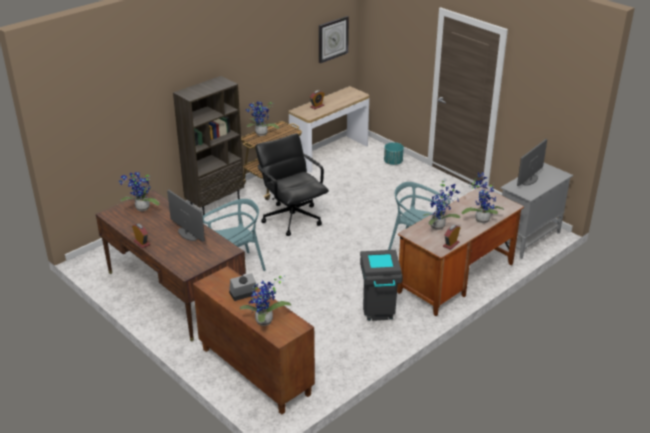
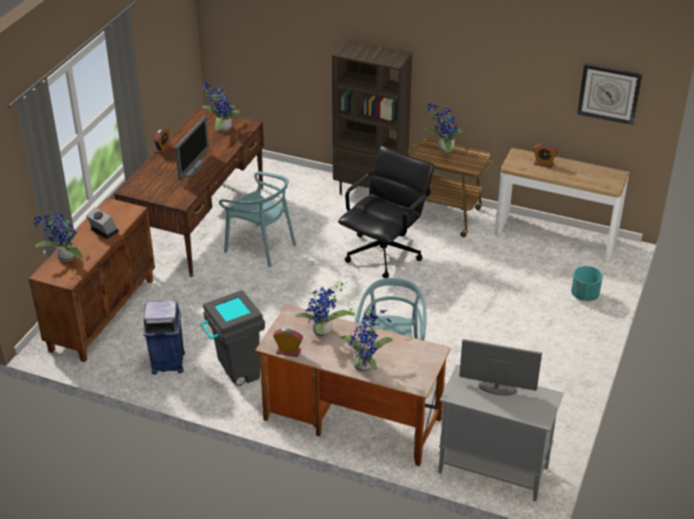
camera: 65 degrees right, 5 degrees up
(343, 348) = (167, 363): none -> blue trash can

